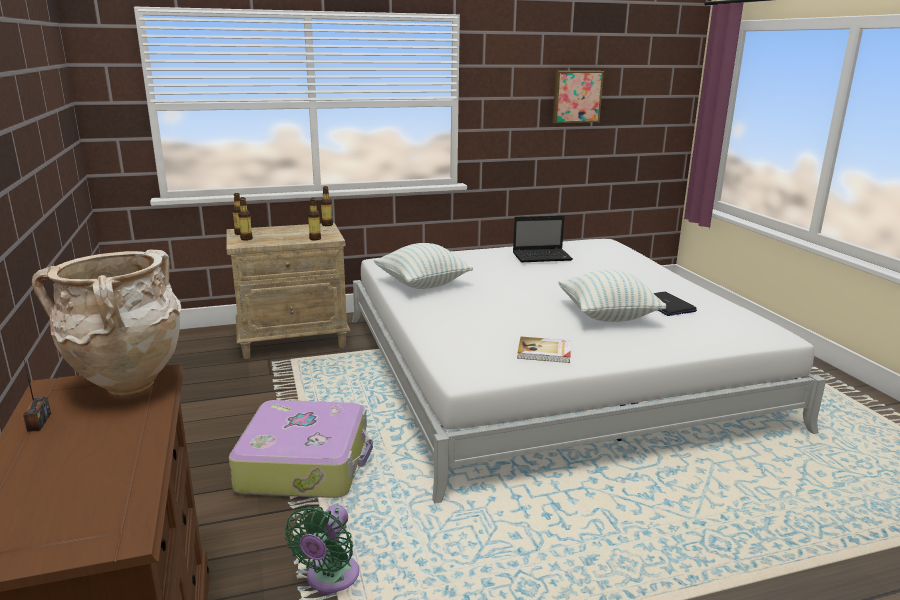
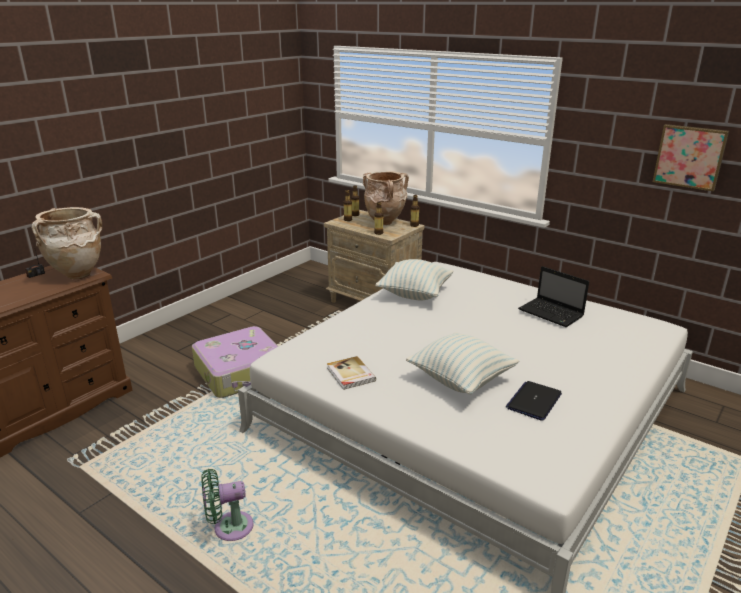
camera: 55 degrees right, 5 degrees up
(294, 230) = (385, 223): none -> beige vase
(330, 579) = (148, 426): green fan -> green fan (229, 528)

